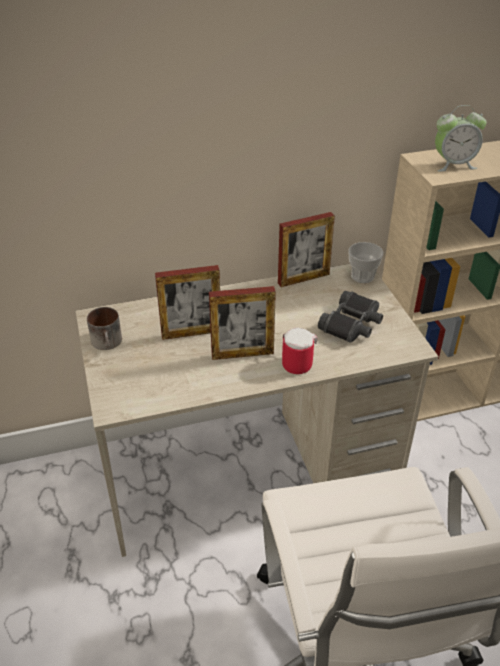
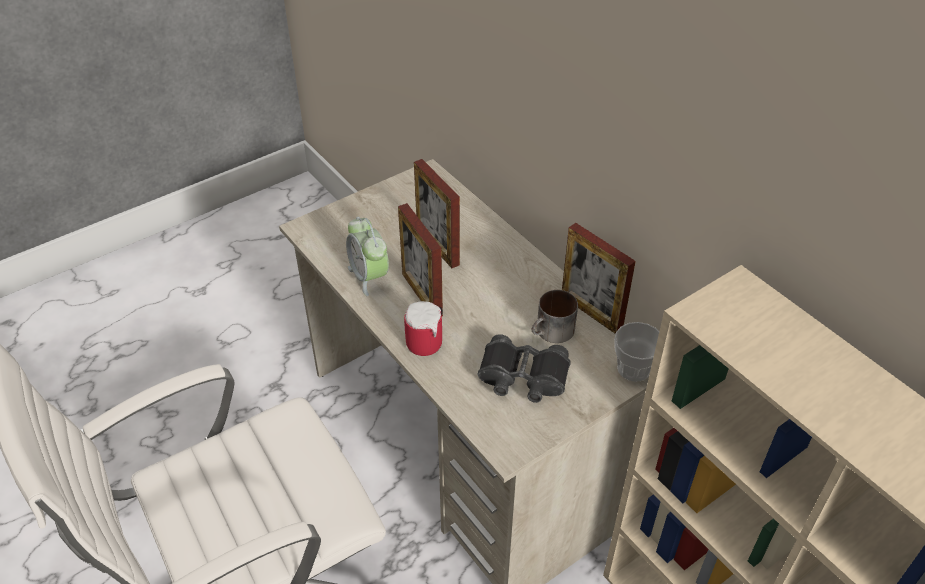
camera: 70 degrees right, 5 degrees up
(108, 342) = (394, 195): mug -> mug (552, 332)
(453, 164) = (748, 325): alarm clock -> alarm clock (369, 277)

